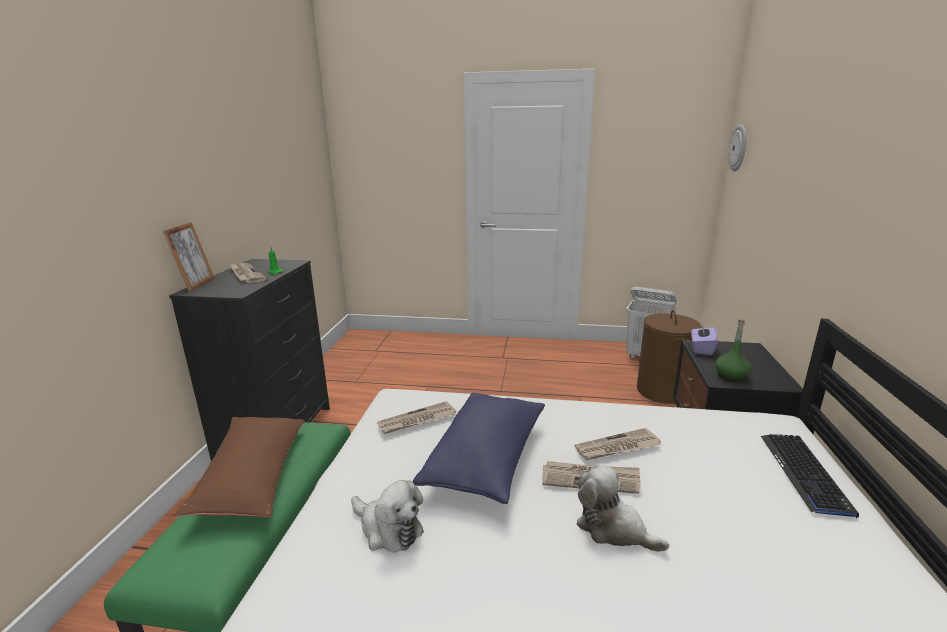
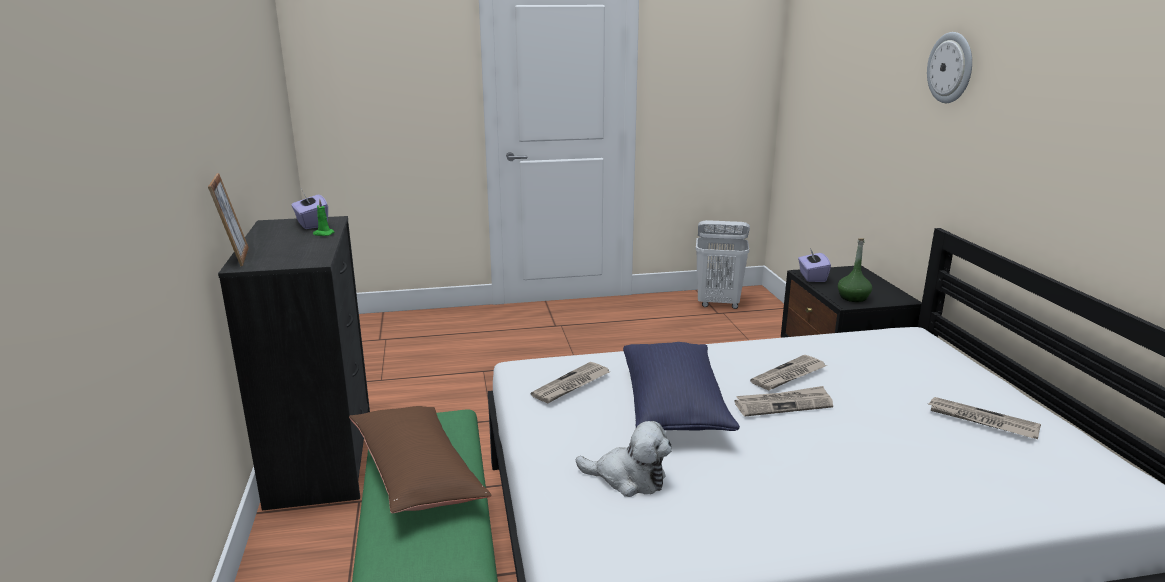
camera: 20 degrees left, 0 degrees up
(246, 275) = (287, 240): newspaper -> newspaper (981, 421)
(278, 264) = (311, 224): none -> purple tissue box
(613, 528) = (829, 436): plush toy -> none
(663, 391) = (754, 336): brown laundry basket -> none
(739, 148) = (803, 57): wall clock -> wall clock (951, 68)
(804, 473) = (951, 369): keyboard -> none

